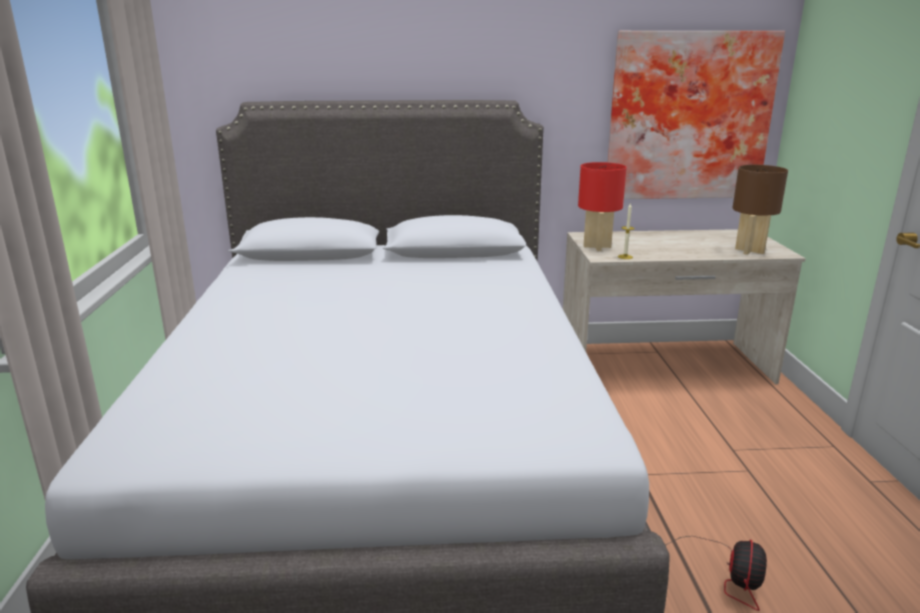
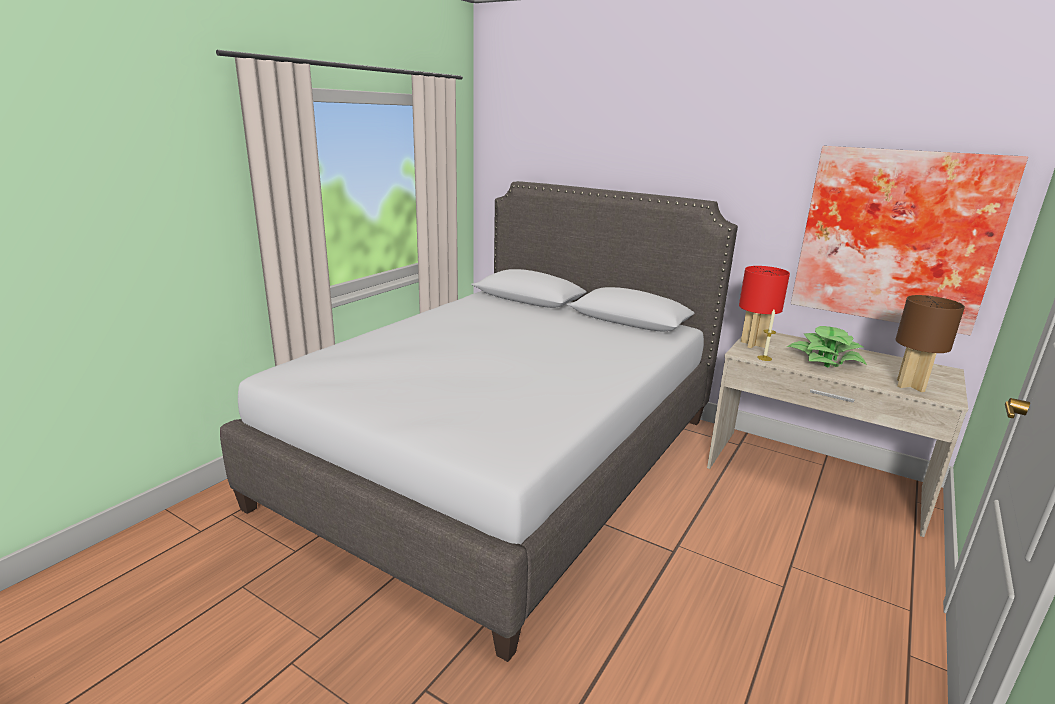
camera: 35 degrees right, 0 degrees up
(665, 245) = (825, 359): none -> potted plant
(723, 575) = (654, 640): fan -> none

